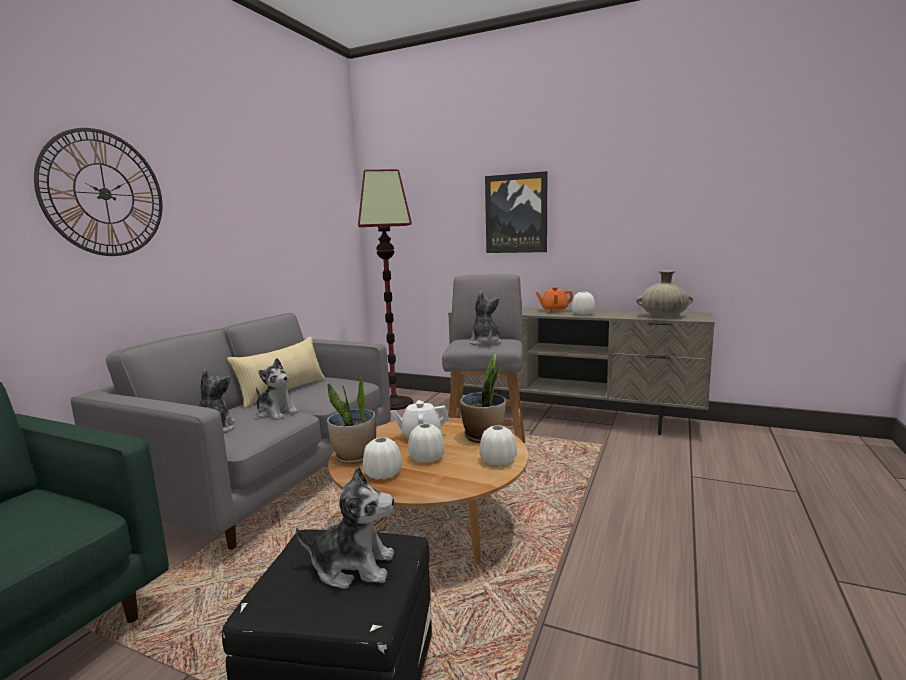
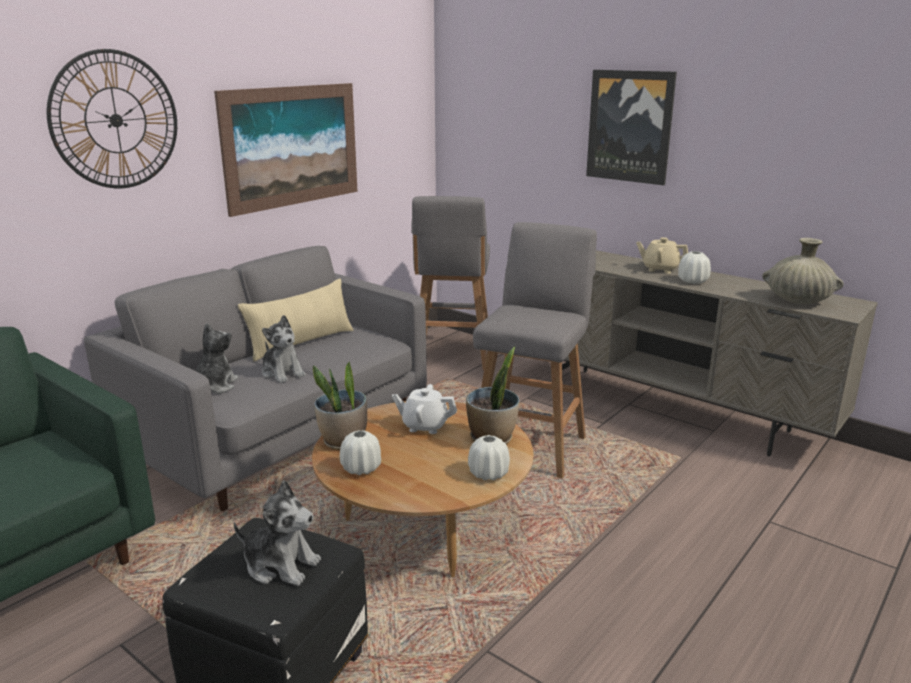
camera: 15 degrees right, 10 degrees up
(259, 235) = (292, 146): none -> picture
(394, 404) = (452, 357): floor lamp -> grey stool
(426, 458) = (415, 457): white vase -> none
(485, 343) = (532, 317): plush toy -> none
(554, 310) = (660, 269): orange teapot -> beige teapot

